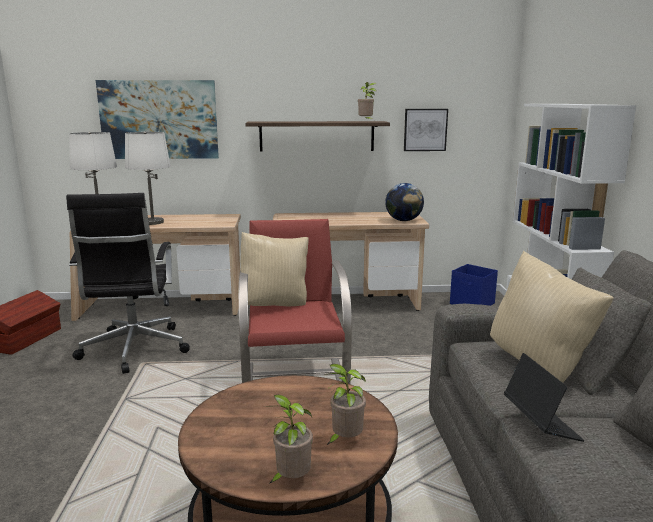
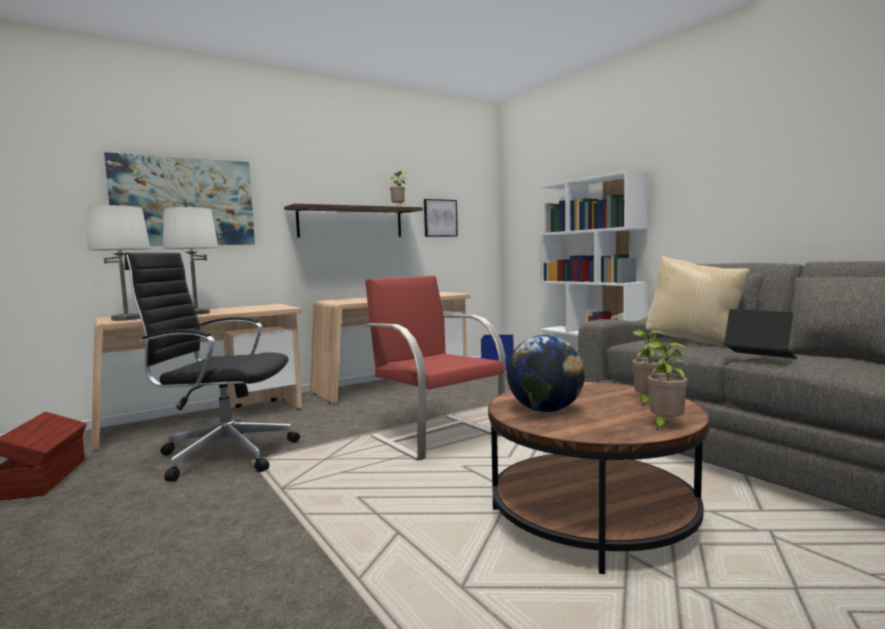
camera: 30 degrees left, 10 degrees down
(134, 350) = (223, 454): black office chair -> black office chair turned 135 degrees clockwise
(275, 305) = (408, 360): beige pillow -> none
(403, 220) = (445, 294): globe -> globe (545, 410)

